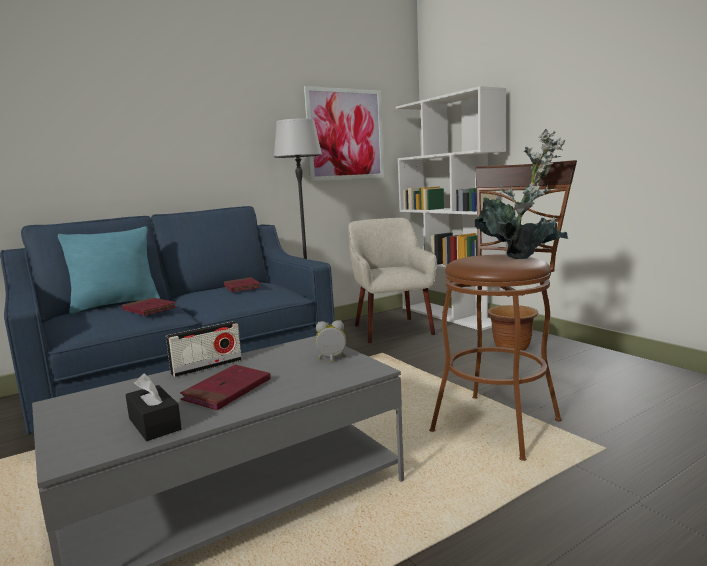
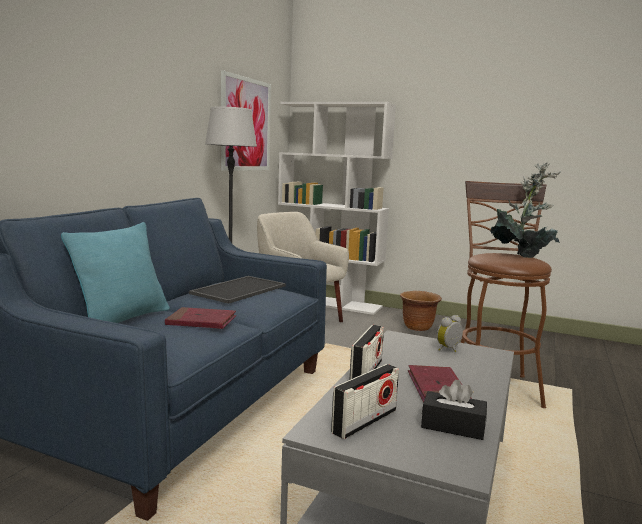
camera: 35 degrees left, 0 degrees up
(105, 404) = (365, 421): none -> radio
(242, 287) = (238, 289): red book -> tray

